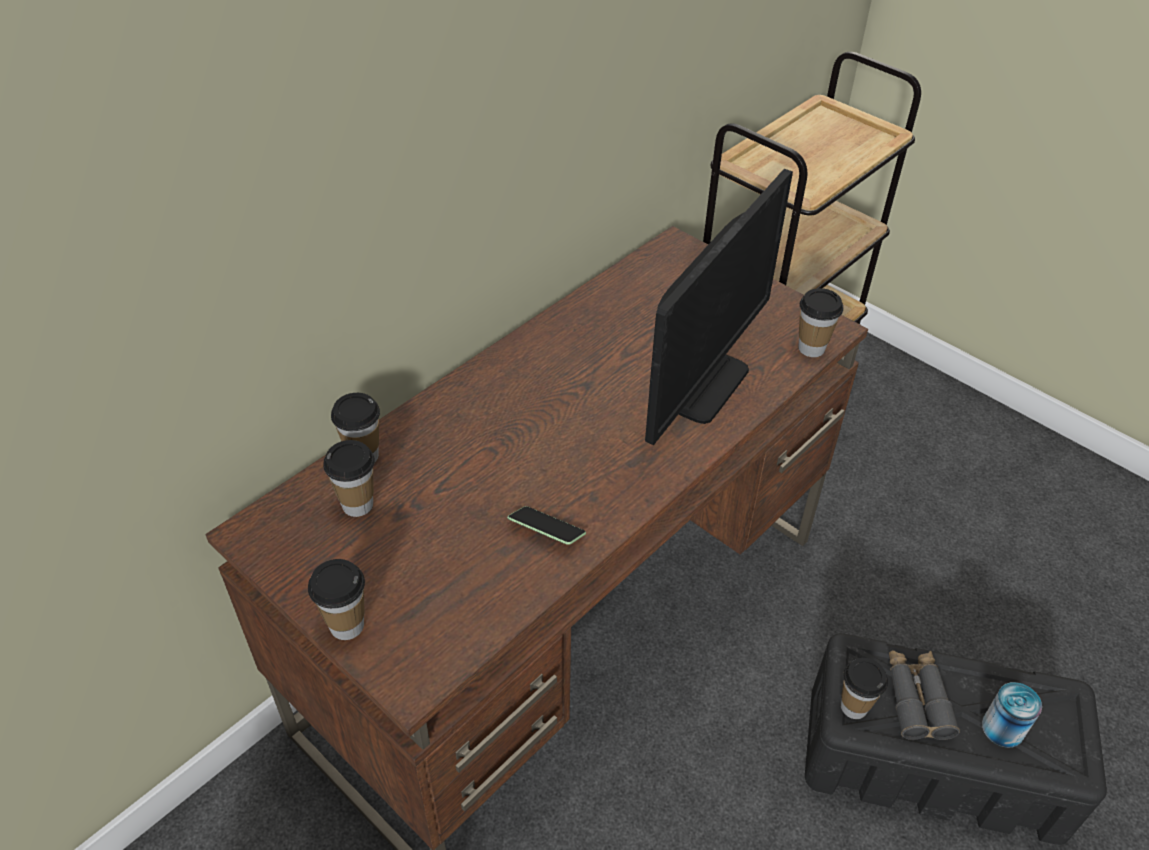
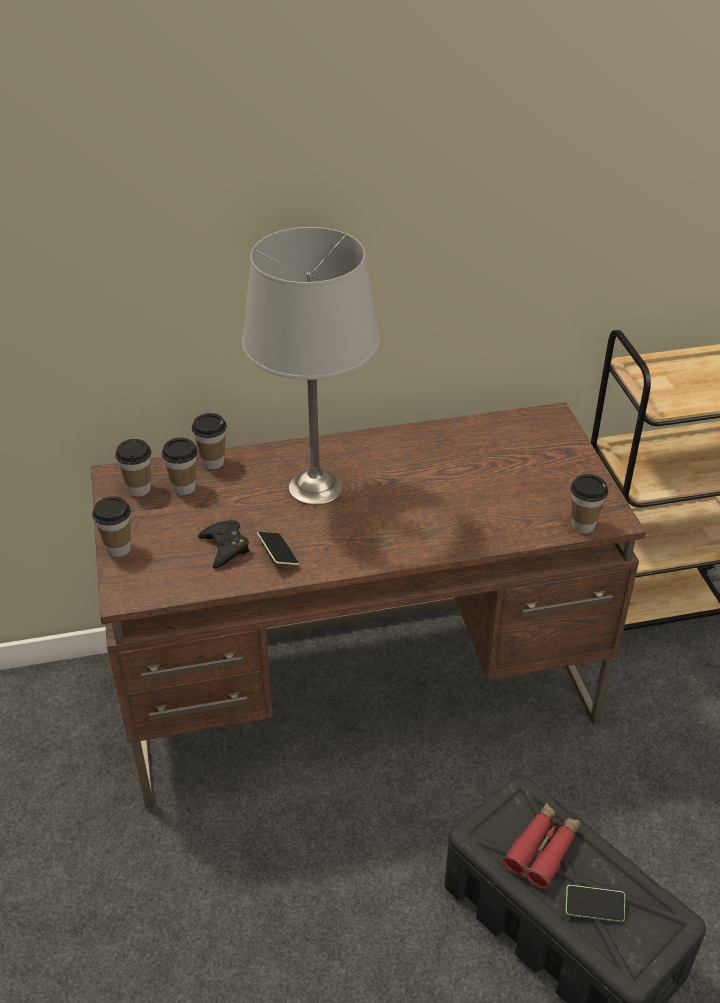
camera: 35 degrees right, 5 degrees down
(478, 555) = (225, 547): none -> black game controller
(513, 432) = (315, 488): none -> grey table lamp
(700, 384) = (472, 513): monitor -> none
(853, 707) = (487, 827): cup -> cup (139, 489)
(916, 699) = (542, 849): grey binoculars -> red binoculars
(1002, 728) = (594, 908): can -> phone

